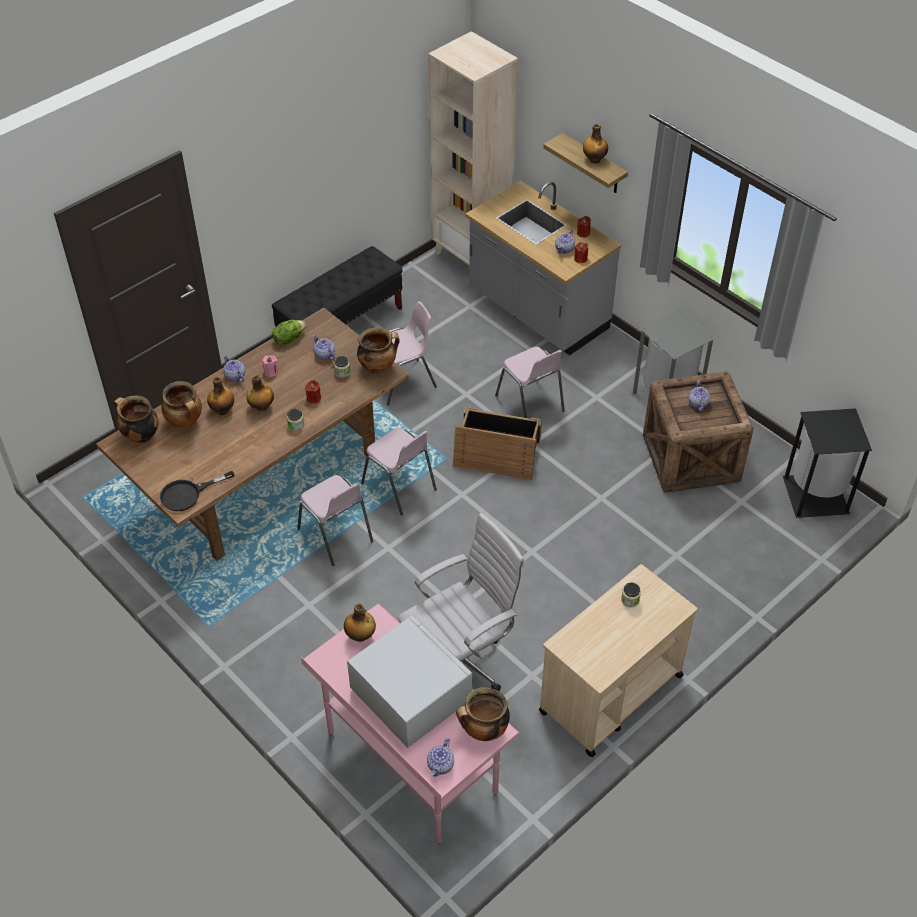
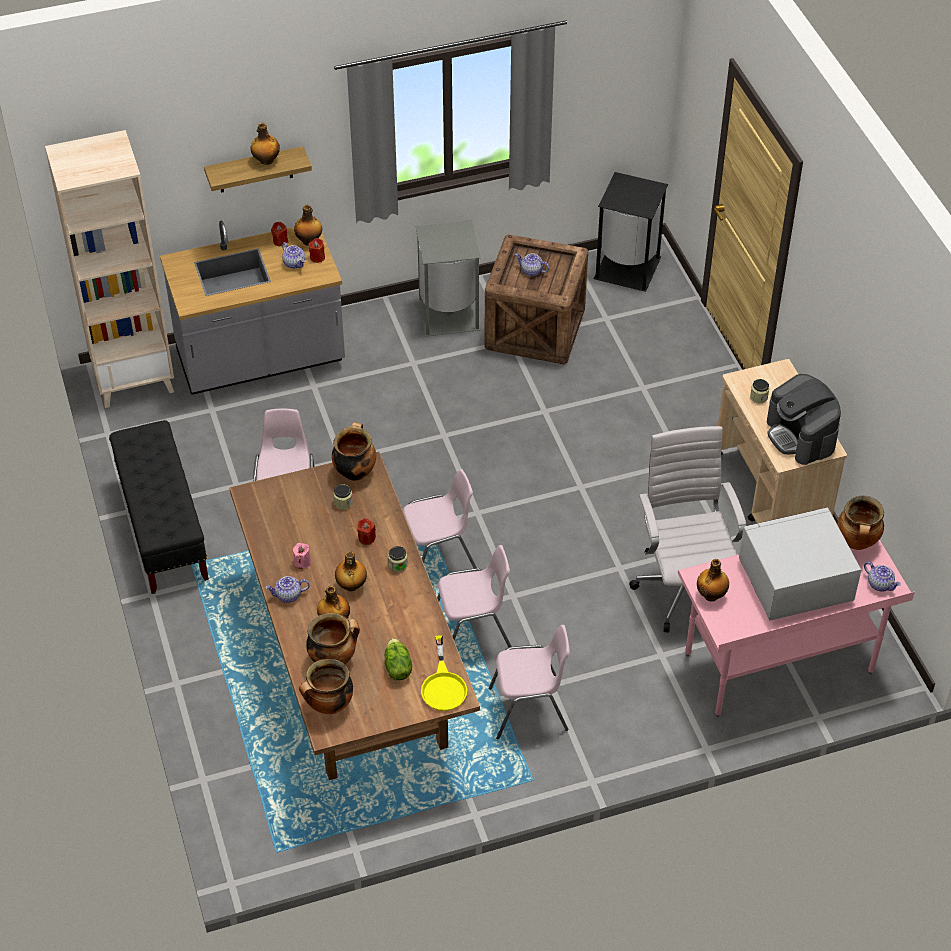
camera: 65 degrees left, 0 degrees up
(188, 494) = (443, 685): black frying pan -> yellow frying pan
(288, 338) = (259, 531): lettuce -> lettuce (397, 668)
(324, 355) = (306, 509): teapot -> none
(496, 452) = (438, 465): crate -> none
(530, 404) = (389, 415): pink chair -> pink chair (529, 710)
(595, 248) = (309, 241): none -> bottle
(601, 648) = (801, 435): none -> coffee machine

